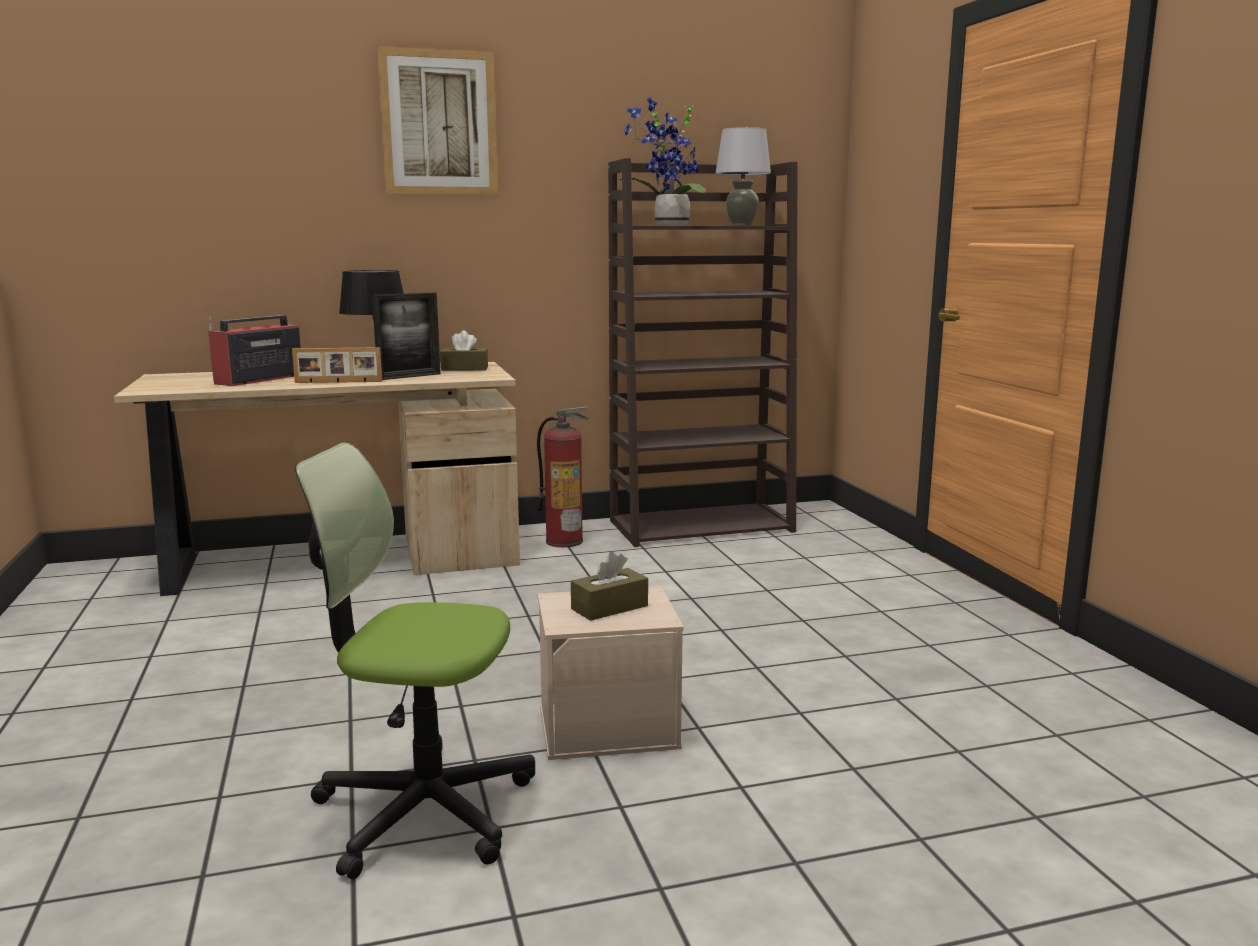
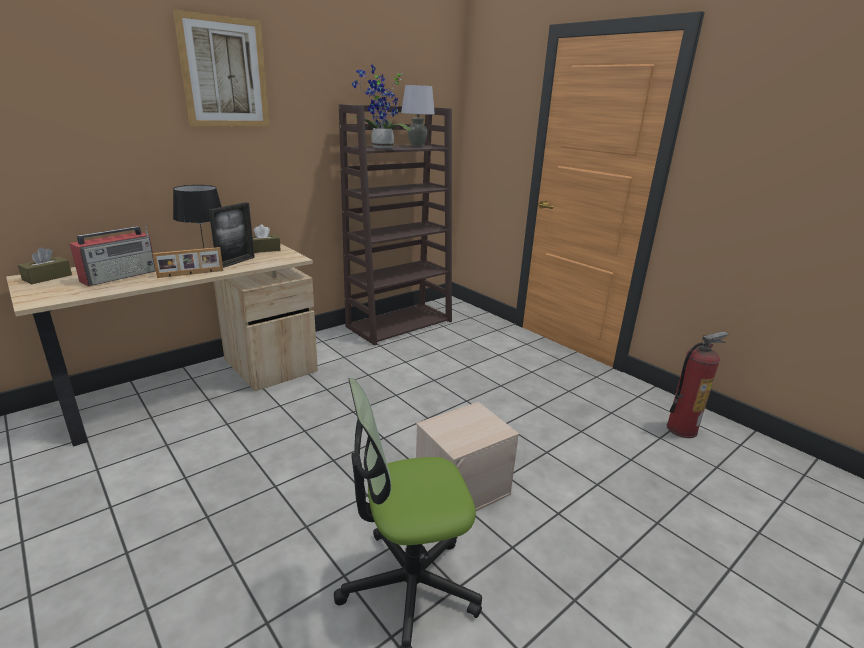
camera: 25 degrees left, 10 degrees up
(258, 379) = (120, 276): radio -> radio turned 150 degrees counterclockwise
(564, 541) = (330, 347): fire extinguisher -> fire extinguisher (681, 429)
(609, 607) = (467, 426): brown tissue box -> brown tissue box (47, 277)

